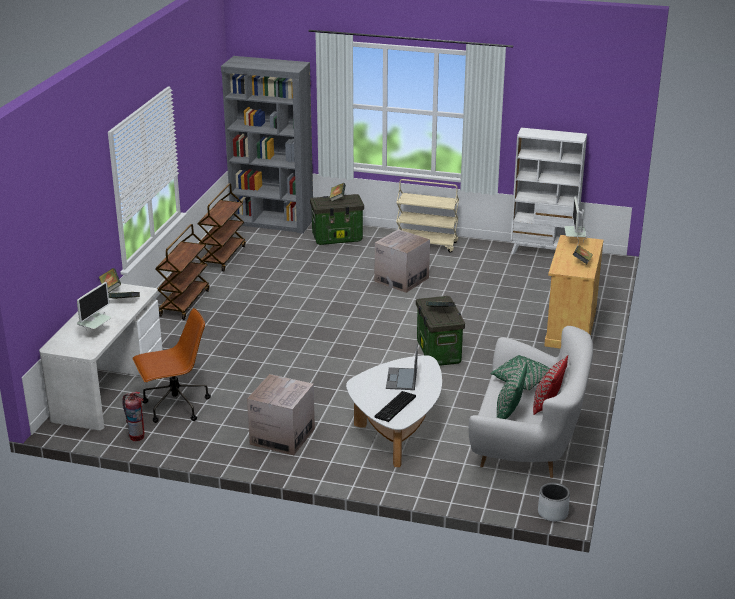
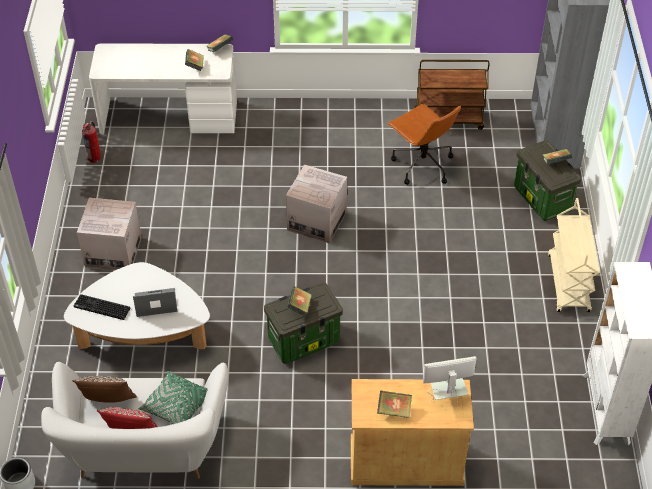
camera: 75 degrees right, 20 degrees up
(95, 333) = (133, 65): monitor -> none
(175, 406) = (146, 167): brown office chair -> brown office chair (421, 165)
(184, 303) = (337, 120): brown cart -> none
(401, 280) = (461, 278): cardboard box -> cardboard box (317, 221)
(509, 412) = (108, 402): green pillow -> brown pillow

